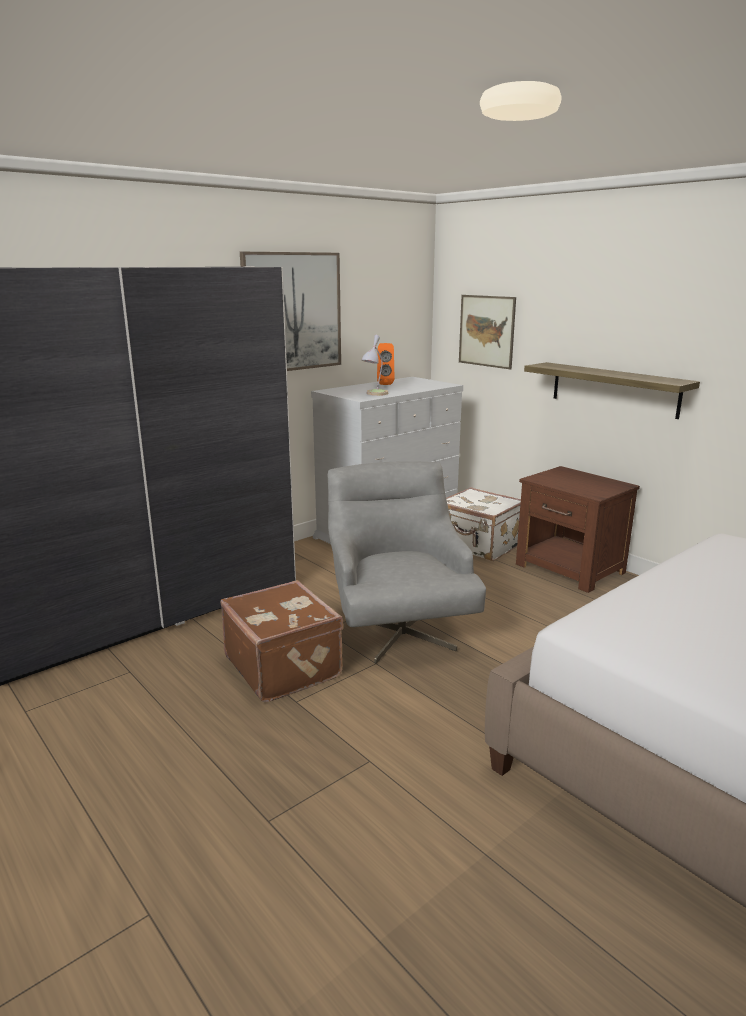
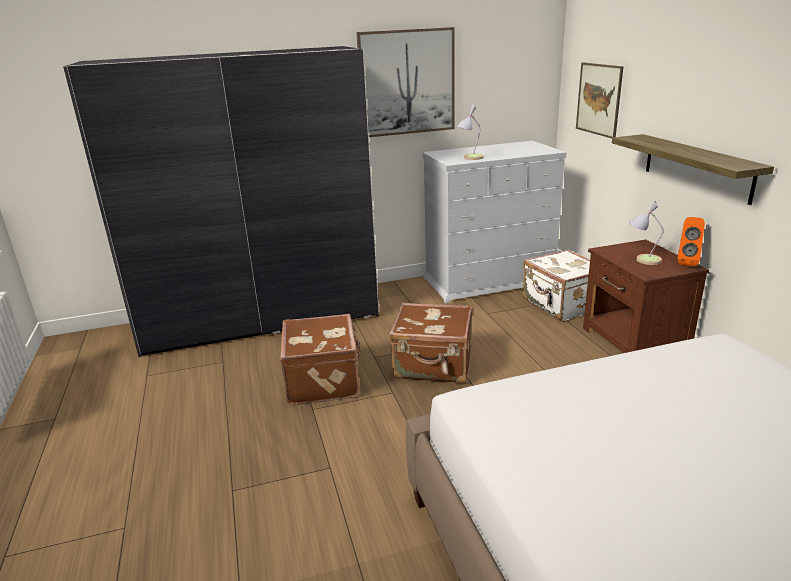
camera: 25 degrees right, 5 degrees up
(385, 384) = (494, 148): orange speaker -> orange speaker (687, 262)
(398, 626) = (433, 366): grey armchair -> brown suitcase
(577, 483) = (642, 259): none -> table lamp

